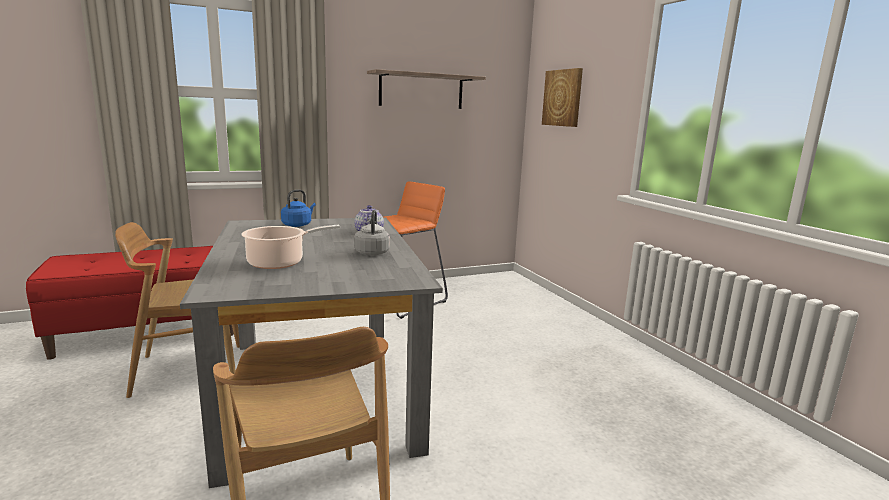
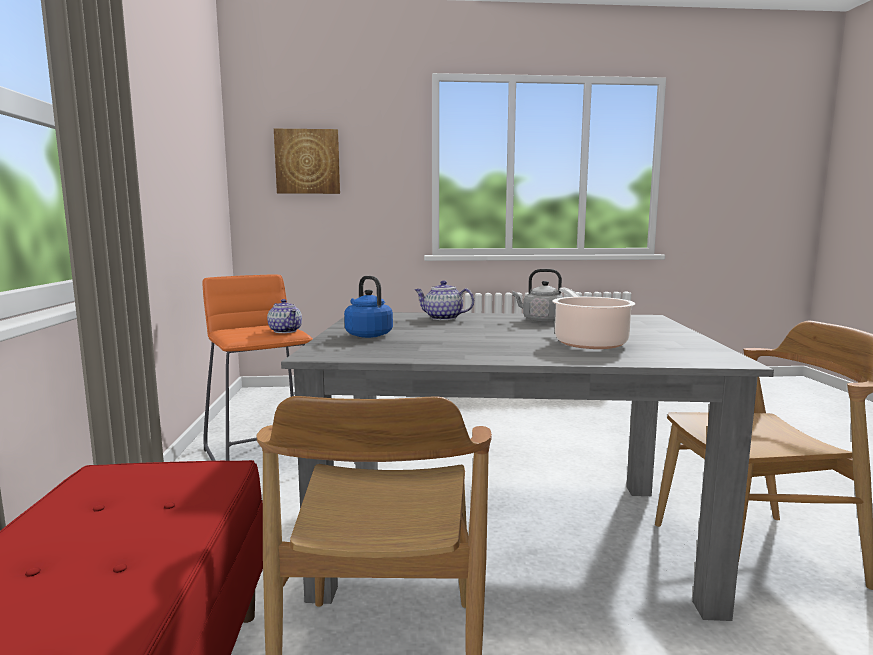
camera: 70 degrees left, 5 degrees down
(400, 223) = (285, 331): none -> teapot
(421, 91) = (173, 137): shelf -> none

